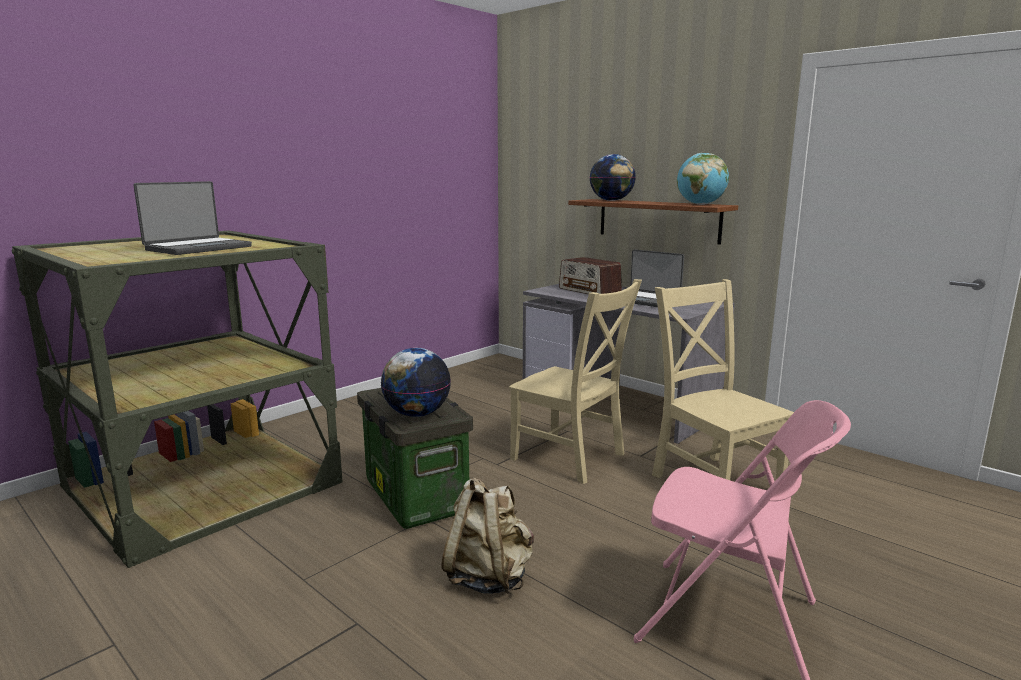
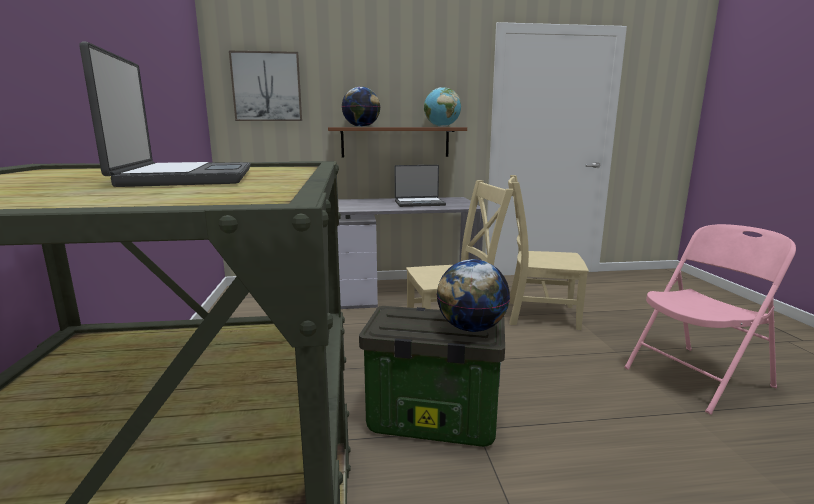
camera: 50 degrees left, 0 degrees up
(488, 577) = (598, 436): beige backpack -> none
(542, 155) = (267, 87): none -> picture
(589, 290) = (363, 204): radio -> none

